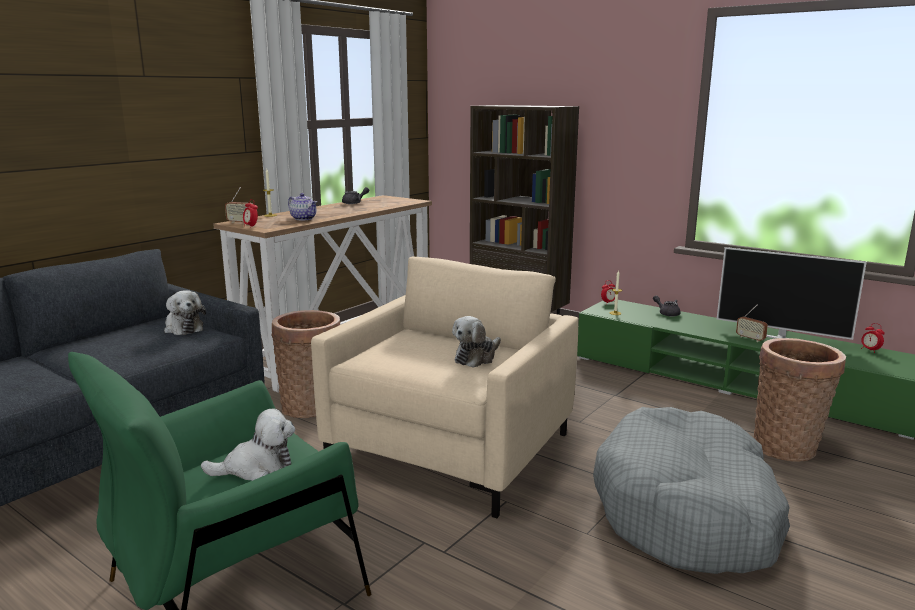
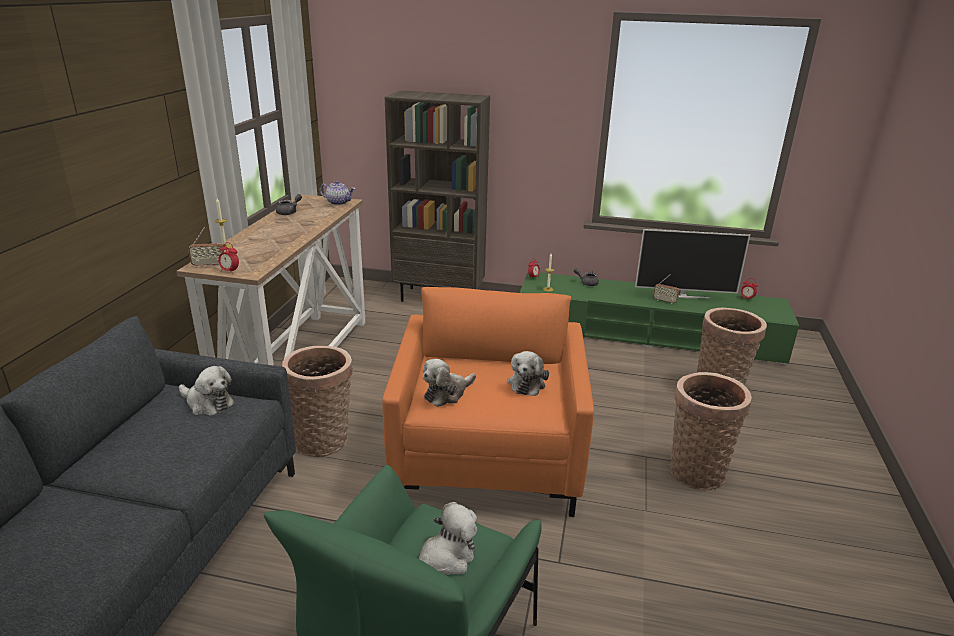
camera: 25 degrees left, 10 degrees up
(304, 218) = (270, 248): teapot -> teapot (338, 202)
(387, 352) = (447, 393): none -> plush toy
(452, 450) = (488, 457): beige armchair -> orange armchair
(687, 512) = (696, 469): grey dog bed -> basket

